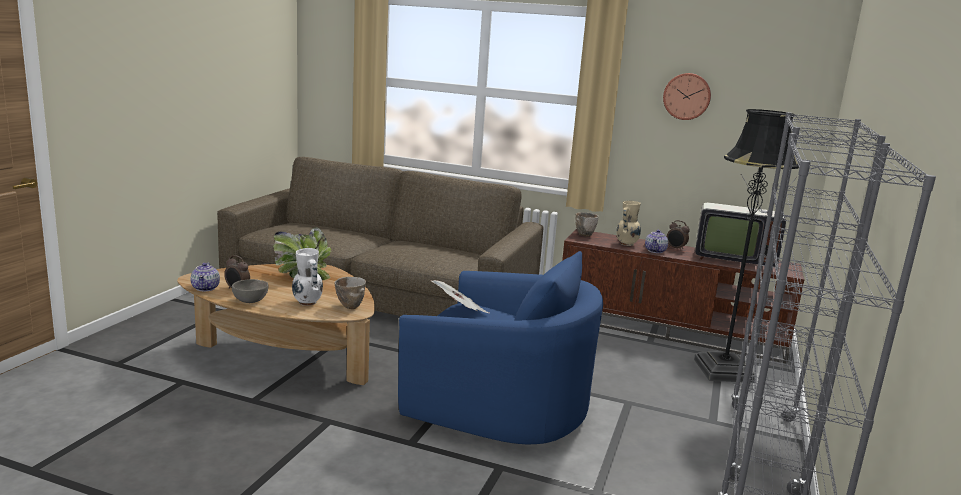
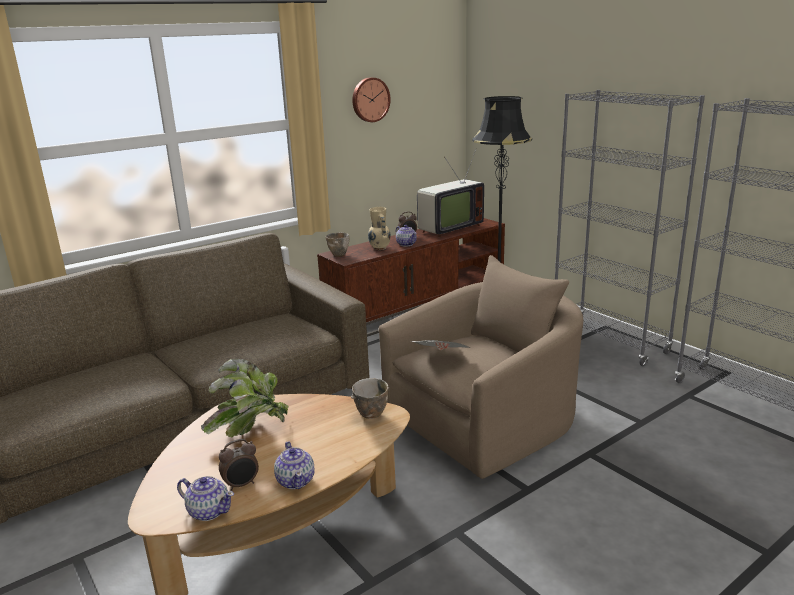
camera: 55 degrees left, 5 degrees up
(251, 301) = (296, 480): grey bowl -> teapot
(307, 303) = (336, 440): white vase -> none
(499, 404) = (486, 421): blue armchair -> beige armchair

